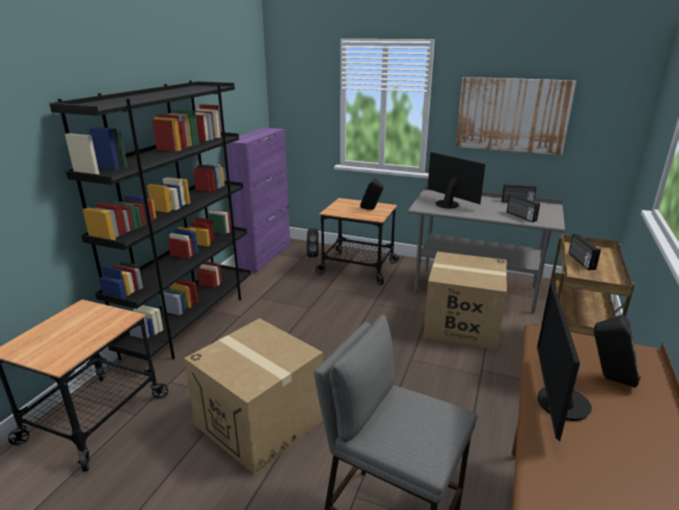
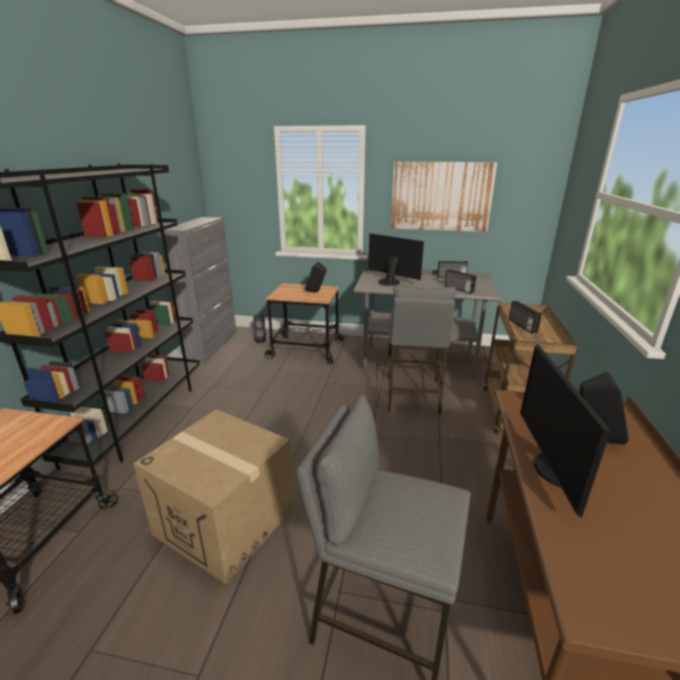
camera: 10 degrees left, 0 degrees up
(265, 256) = (212, 345): purple cabinet -> grey cabinet
(461, 324) = (412, 395): cardboard box -> grey stool

